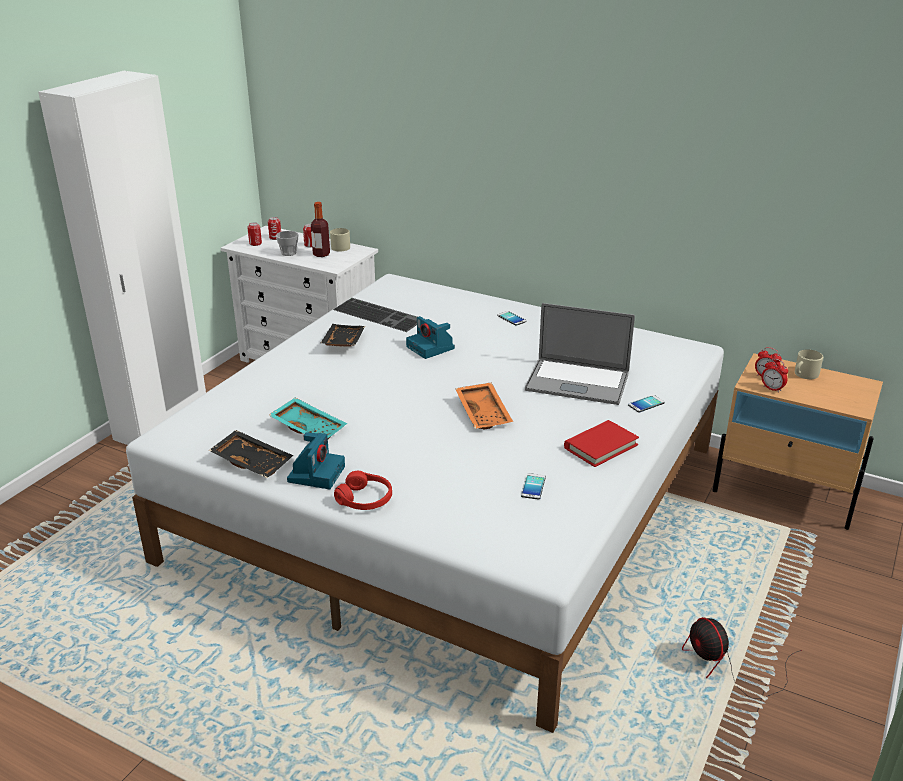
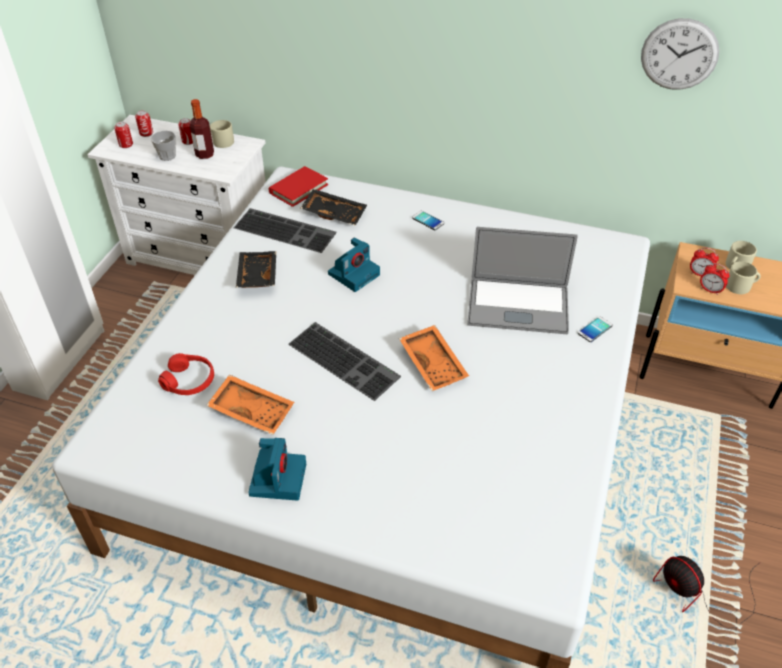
camera: 10 degrees left, 15 degrees up
(253, 461) = (203, 470): black tray -> black tray (334, 213)
(309, 427) = (252, 410): turquoise tray -> orange tray
(365, 499) = (340, 509): red headphones -> red headphones (189, 380)
(404, 403) = (345, 360): none -> keyboard
(431, 348) = (354, 273): camera -> camera turned 90 degrees counterclockwise
(533, 487) = (511, 465): phone -> none
(600, 446) = (564, 396): red book -> red book (298, 189)
(737, 164) = (679, 54): none -> wall clock
(804, 388) = (741, 286): none -> beige mug

